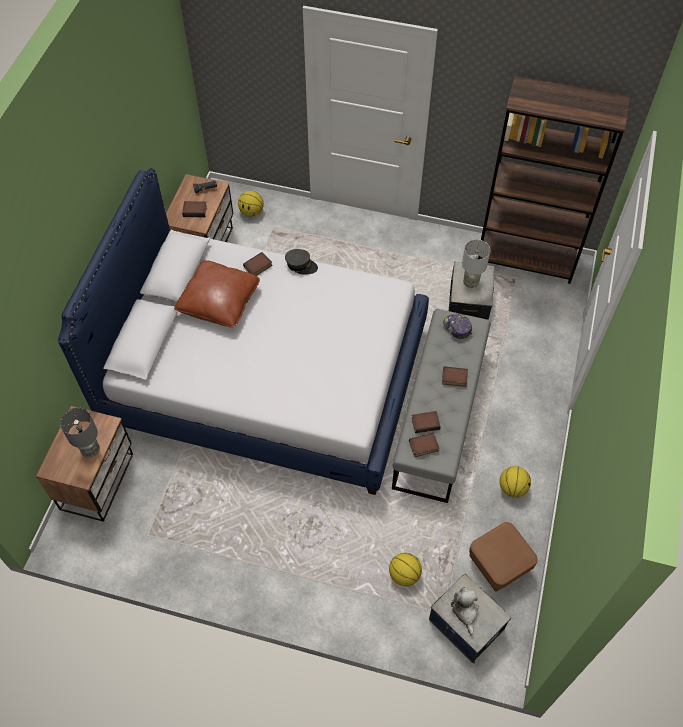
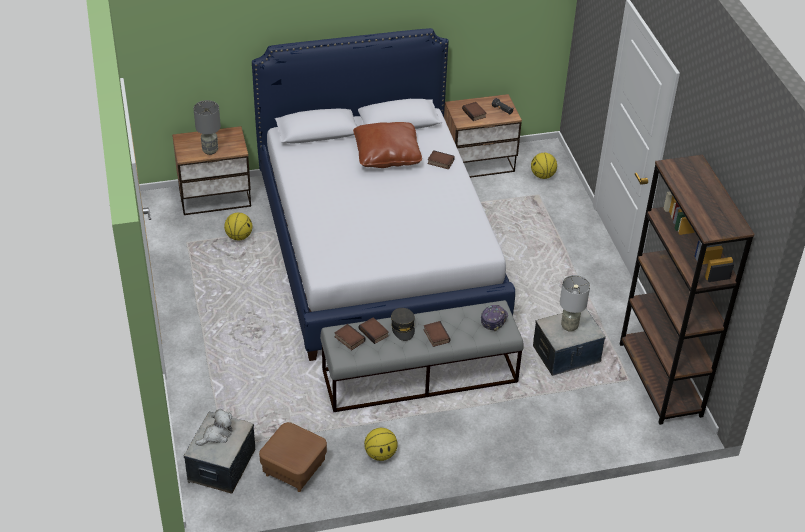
camera: 60 degrees right, 15 degrees down
(301, 265) = (462, 185): grey cap -> grey cap (403, 328)
(404, 574) = (245, 407): basketball -> basketball (239, 236)

